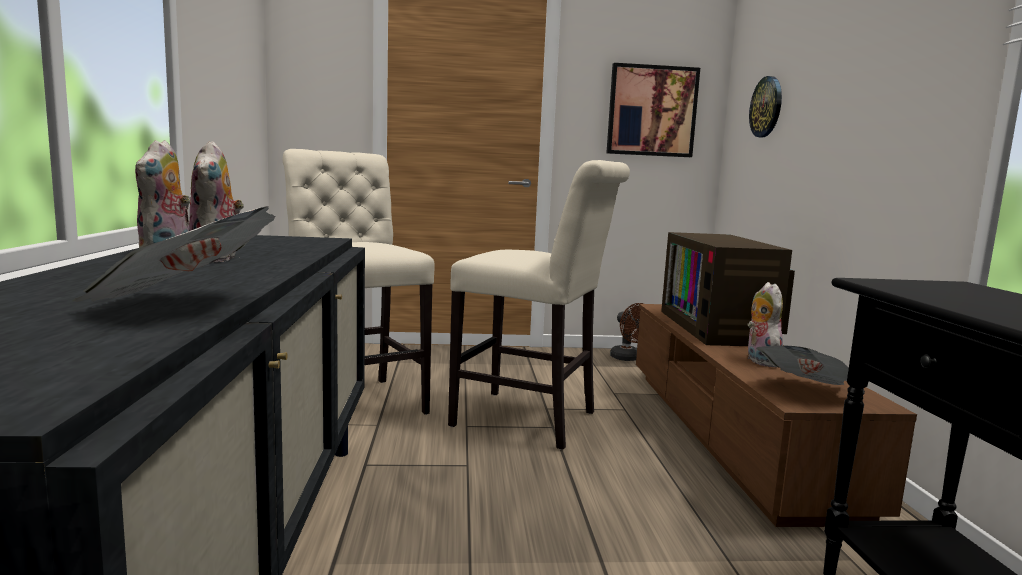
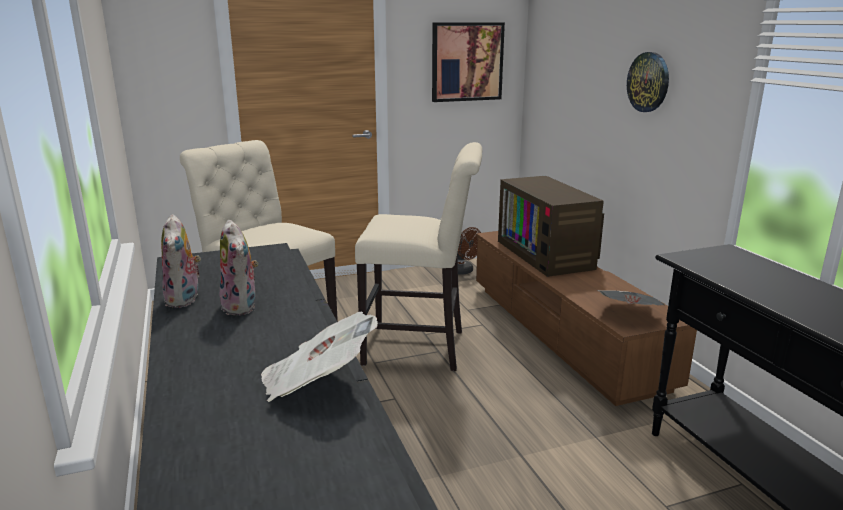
camera: 15 degrees left, 10 degrees up
(759, 361) = (589, 288): plush toy -> none
(766, 107) = (565, 66): wall clock -> wall clock (648, 82)

